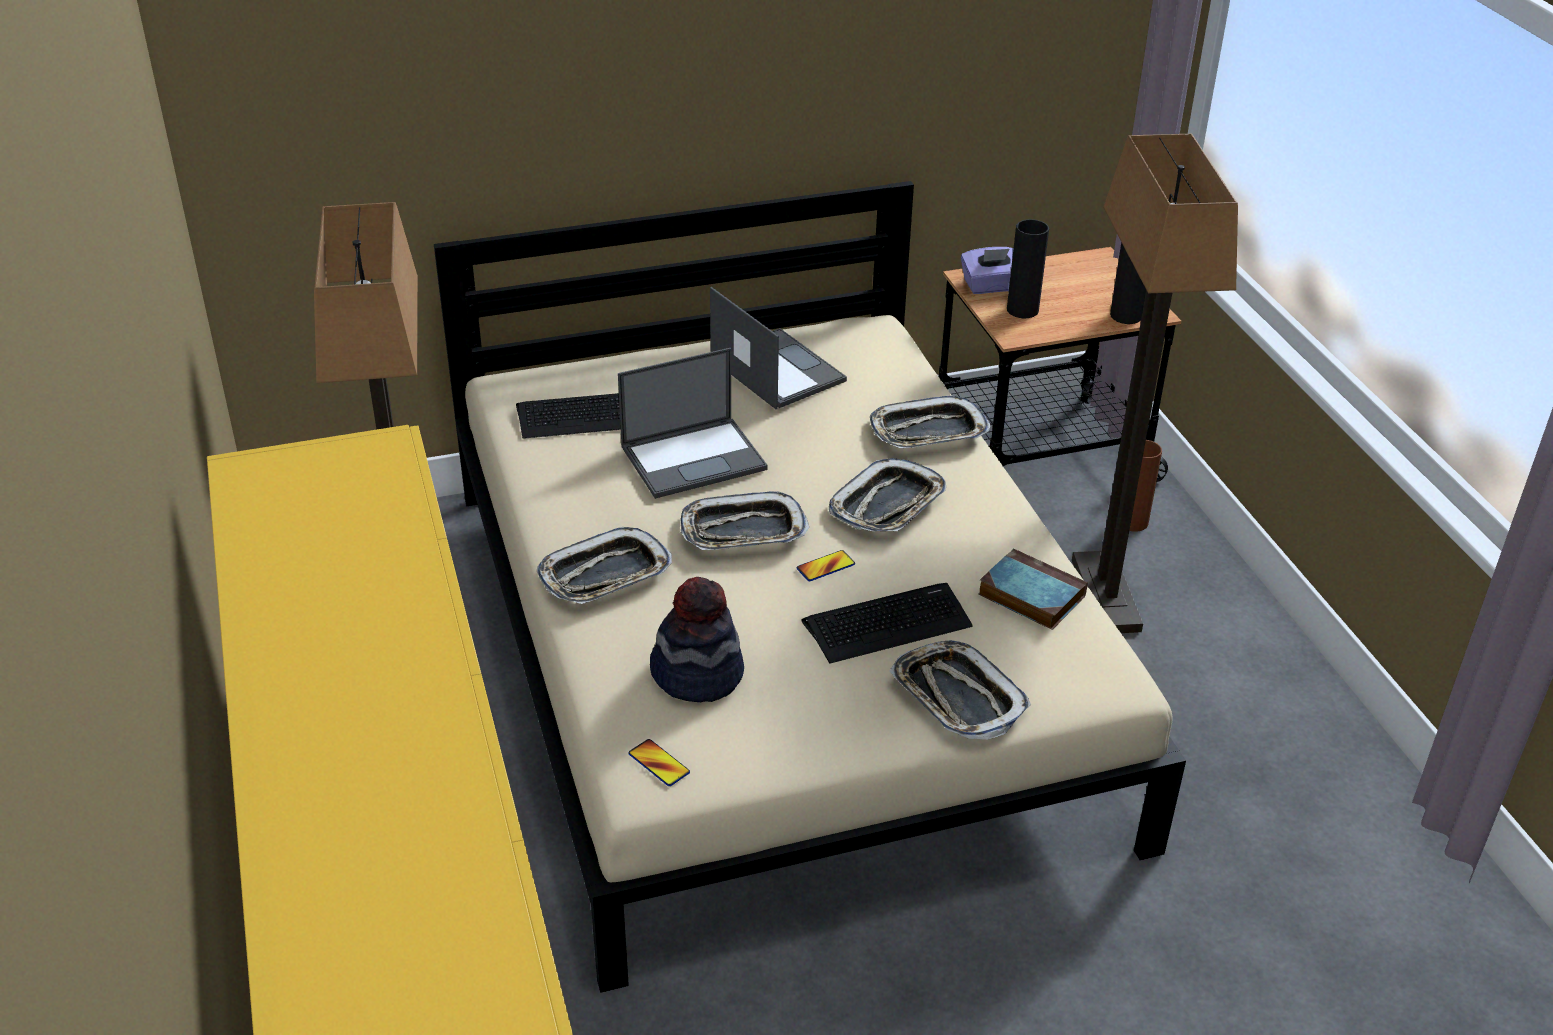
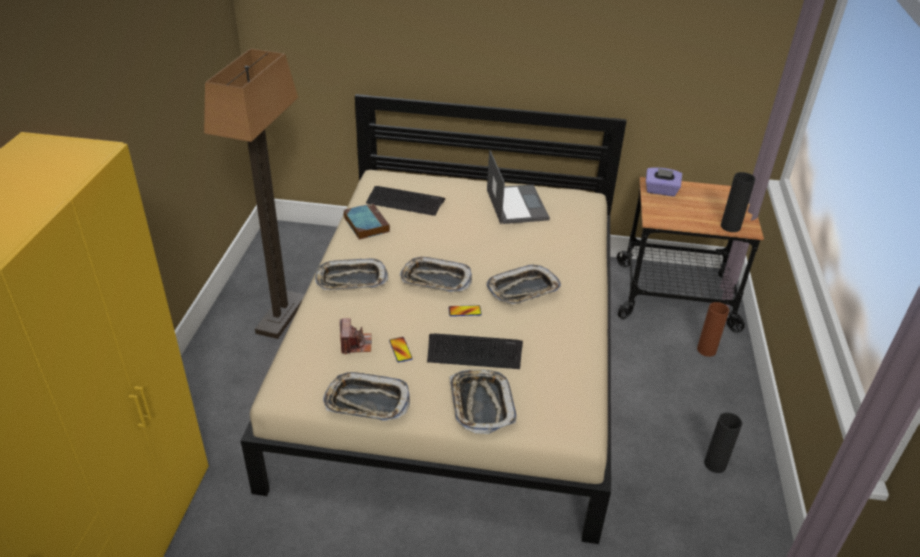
camera: 25 degrees right, 0 degrees up
(659, 763) = (300, 382): phone -> phone (400, 350)
(695, 457) = (441, 236): laptop -> none
(697, 674) = (355, 344): hat -> camera
(928, 432) = (574, 258): tray -> tray (367, 402)
(1022, 310) = (669, 208): black vase -> black vase (715, 464)
(1029, 594) = (565, 362): book -> book (365, 224)
(1104, 595) = (662, 384): floor lamp -> none

